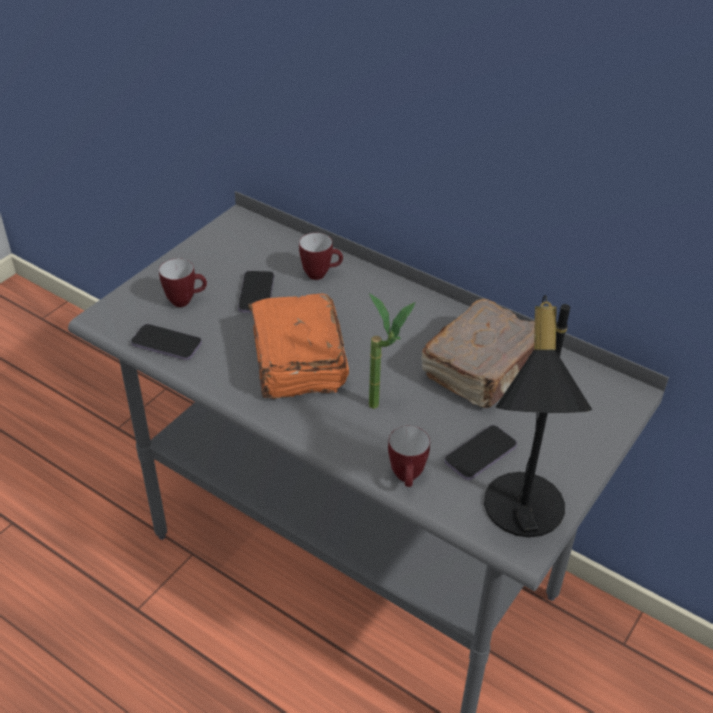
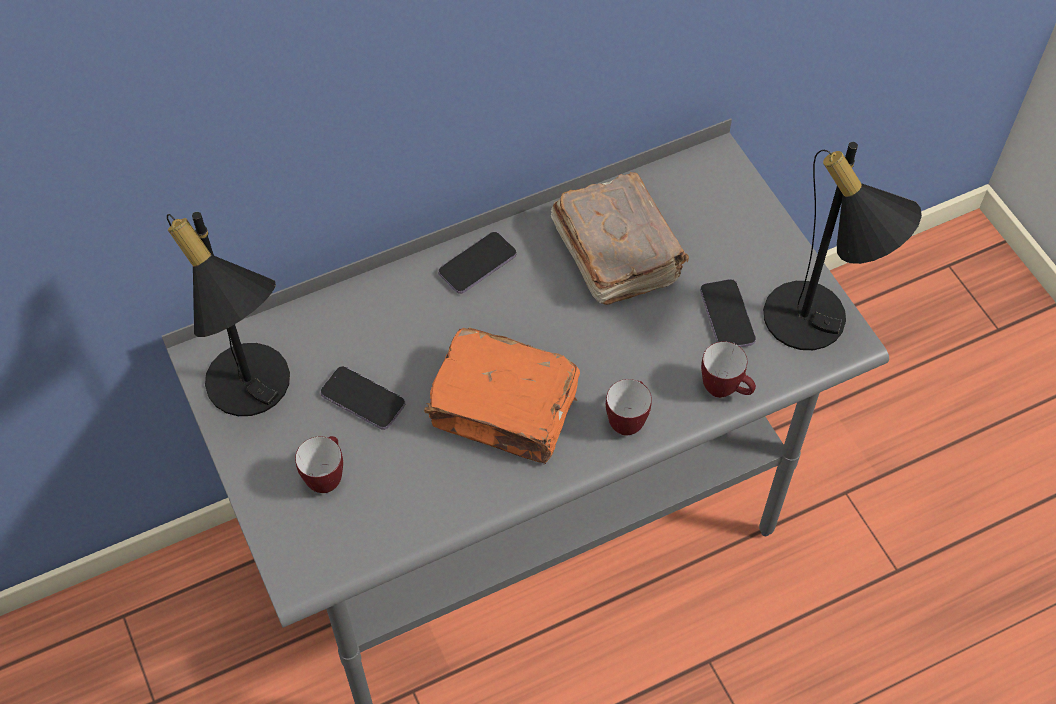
camera: 60 degrees left, 15 degrees up
(166, 344) = (393, 526): phone -> phone (477, 264)
(227, 248) = (254, 393): none -> black table lamp
(321, 274) = (371, 321): mug -> mug (627, 420)
(384, 406) = (618, 362): potted plant -> none

